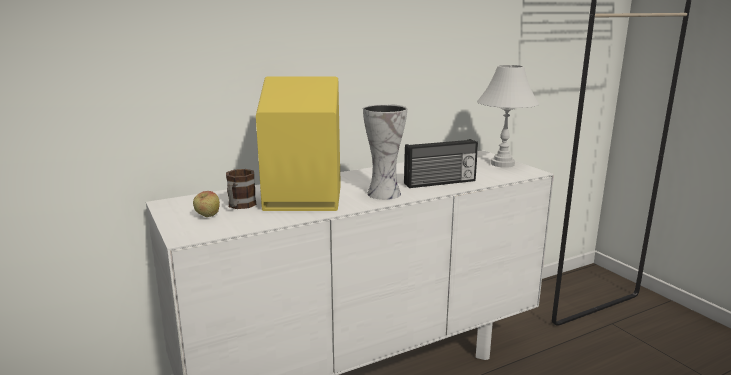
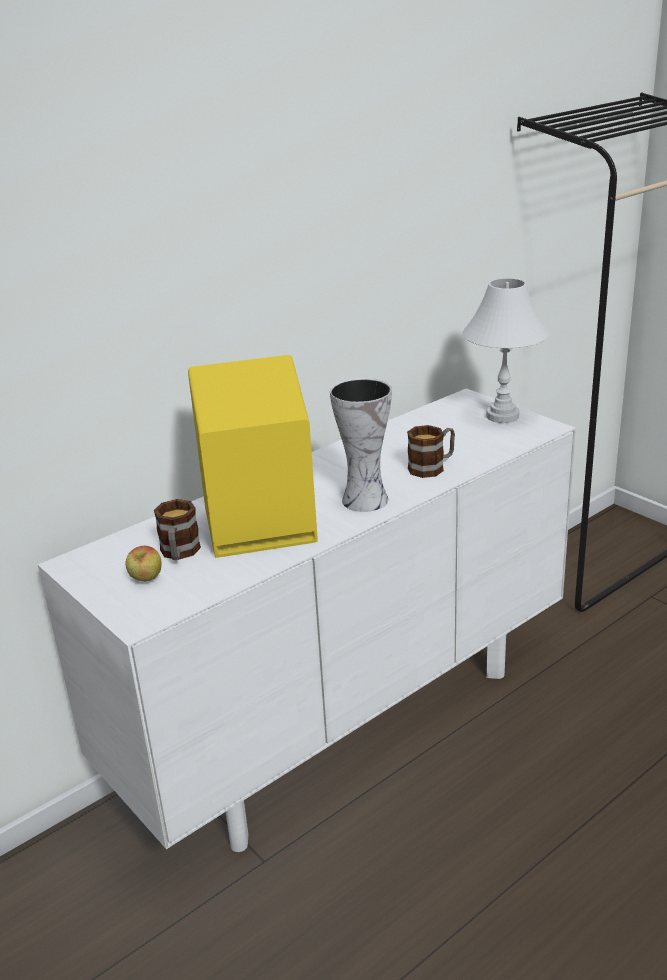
camera: 10 degrees left, 10 degrees up
(440, 183) = (432, 467): radio -> mug

